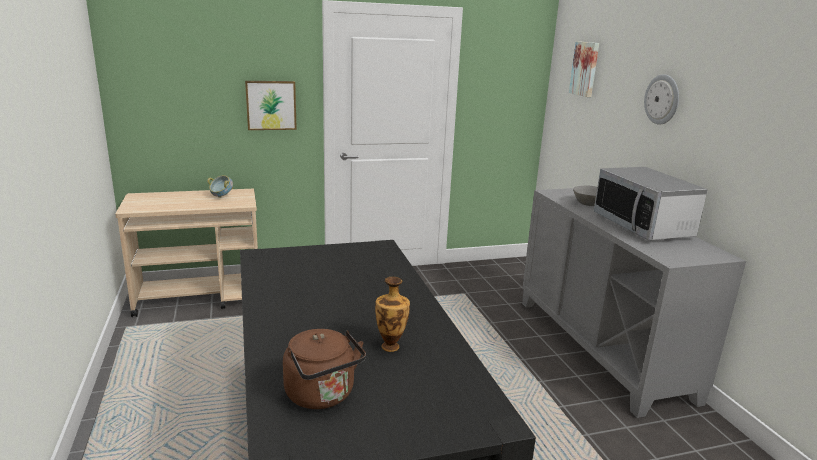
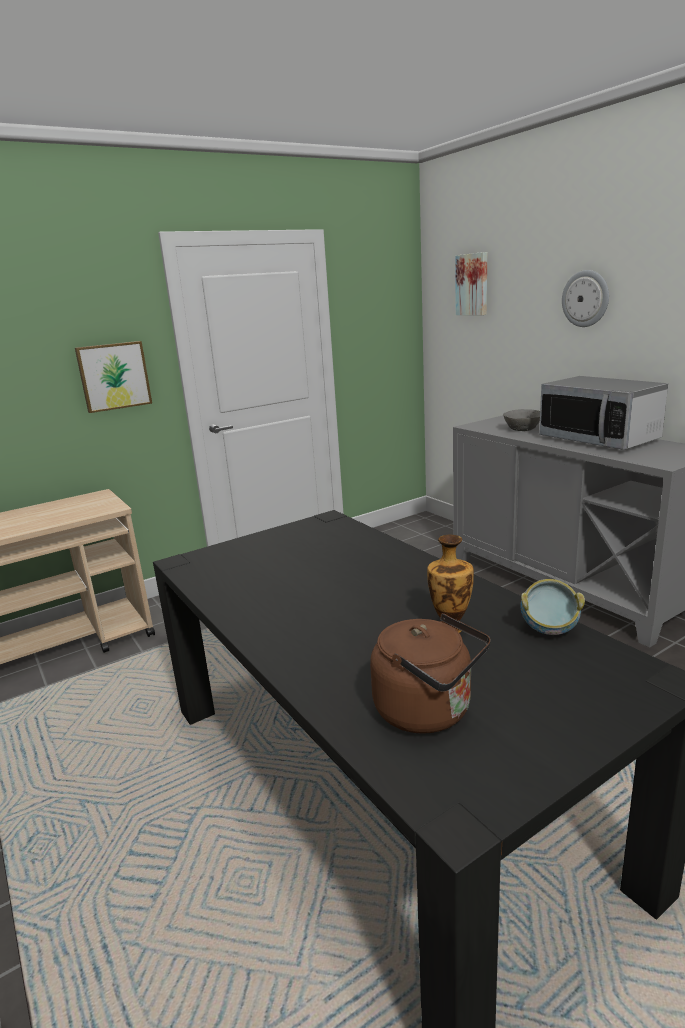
camera: 15 degrees left, 0 degrees up
(221, 197) = (73, 506): bowl -> bowl (548, 630)

